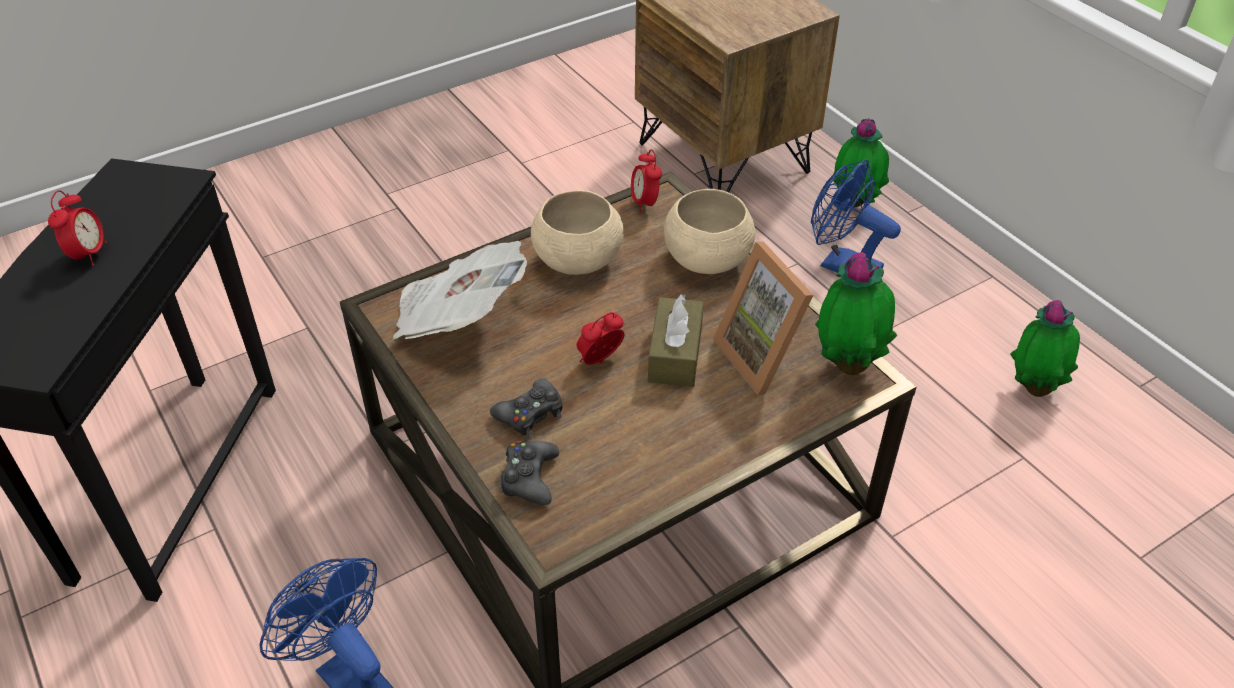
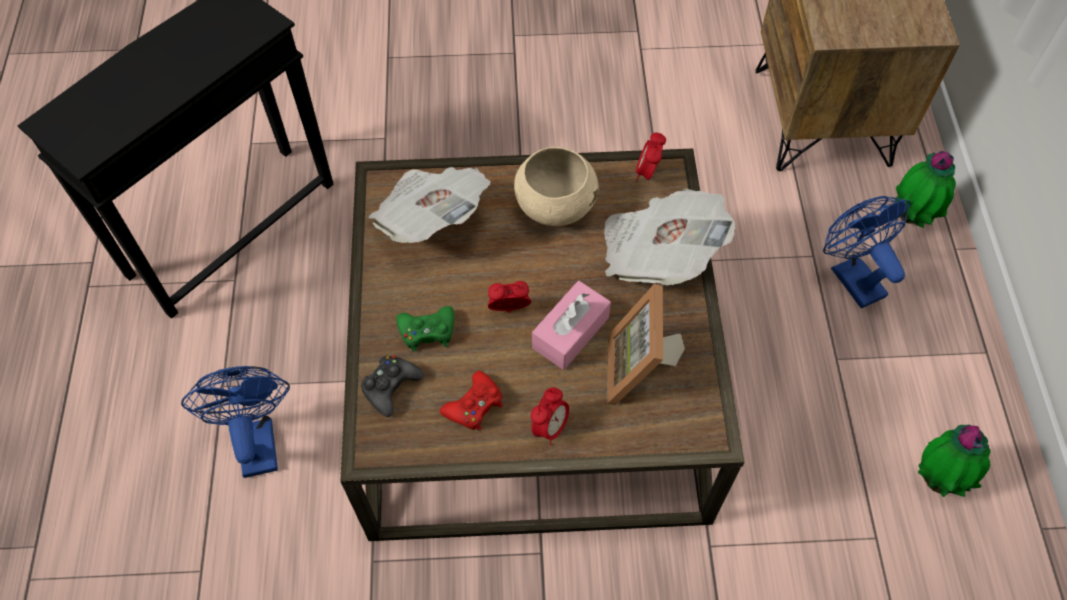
camera: 30 degrees right, 15 degrees up
(88, 254) = (167, 66): alarm clock -> alarm clock (549, 427)
(530, 414) = (427, 331): black game controller -> green game controller
(630, 456) = (474, 406): none -> red game controller
(675, 354) = (570, 332): brown tissue box -> pink tissue box
(705, 260) = (658, 253): beige bowl -> newspaper
(848, 364) = (702, 412): potted plant -> none

